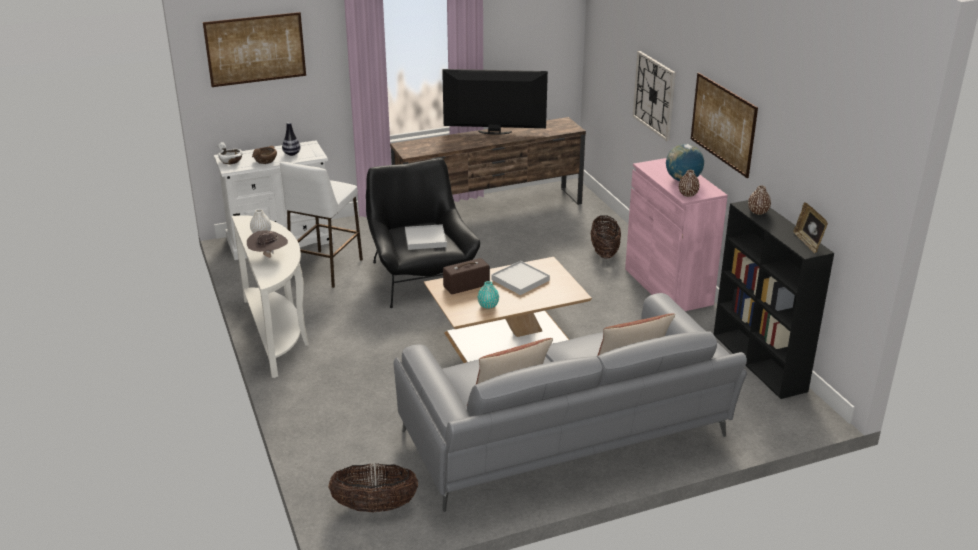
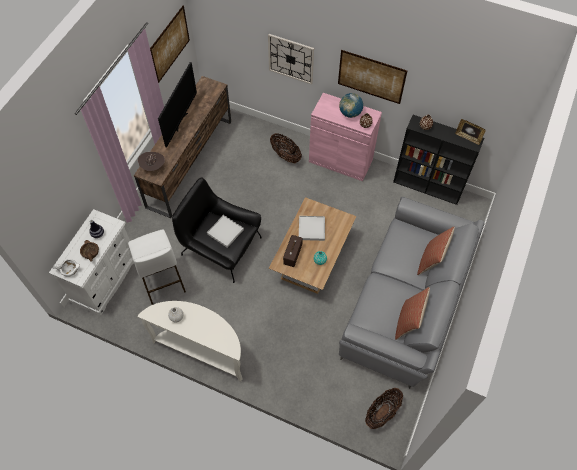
camera: 45 degrees left, 30 degrees up
(255, 49) = (45, 195): picture -> picture (170, 44)
(268, 256) = (207, 332): brown hat -> brown hat (153, 167)
(494, 132) = (180, 121): television -> television turned 150 degrees clockwise

